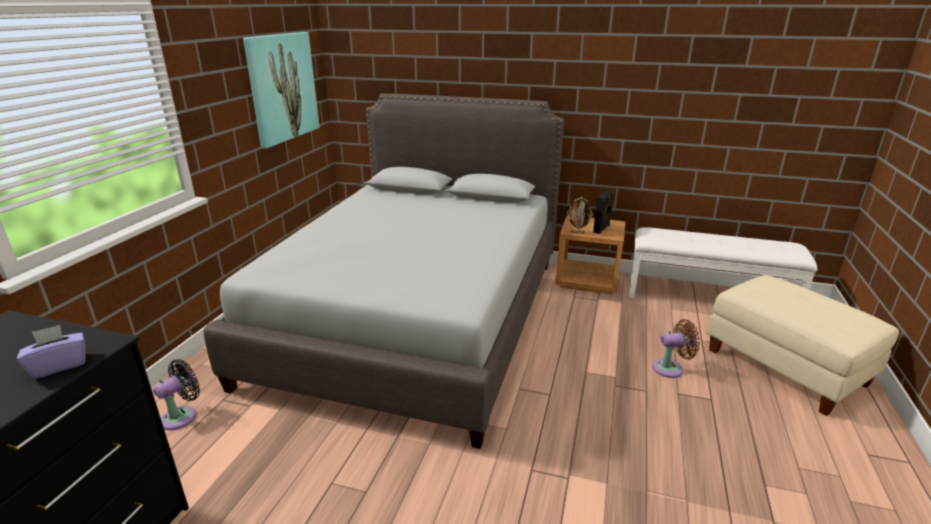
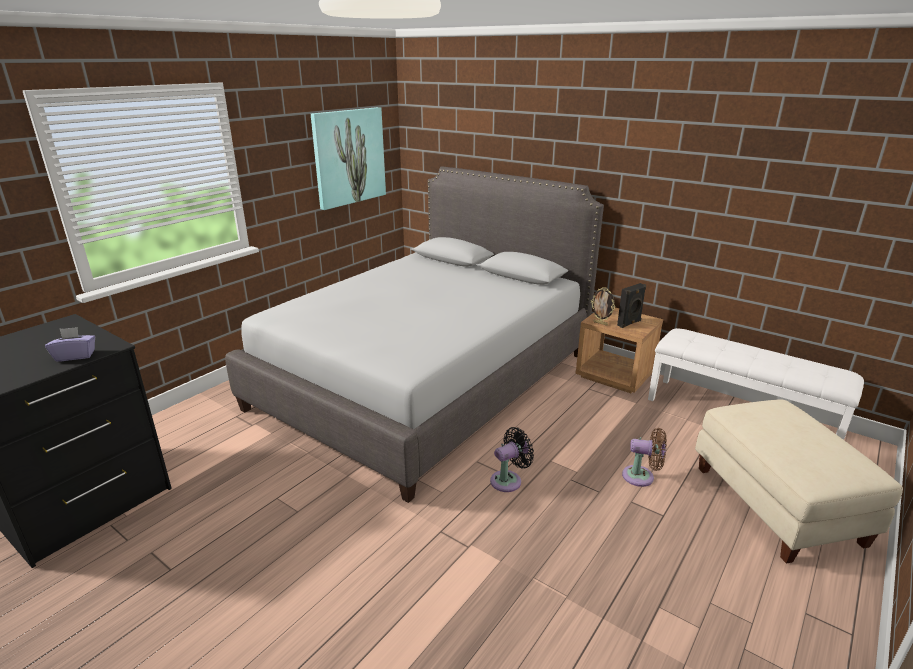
camera: 20 degrees right, 0 degrees up
(182, 416) = (202, 422): black fan -> black fan (508, 480)

